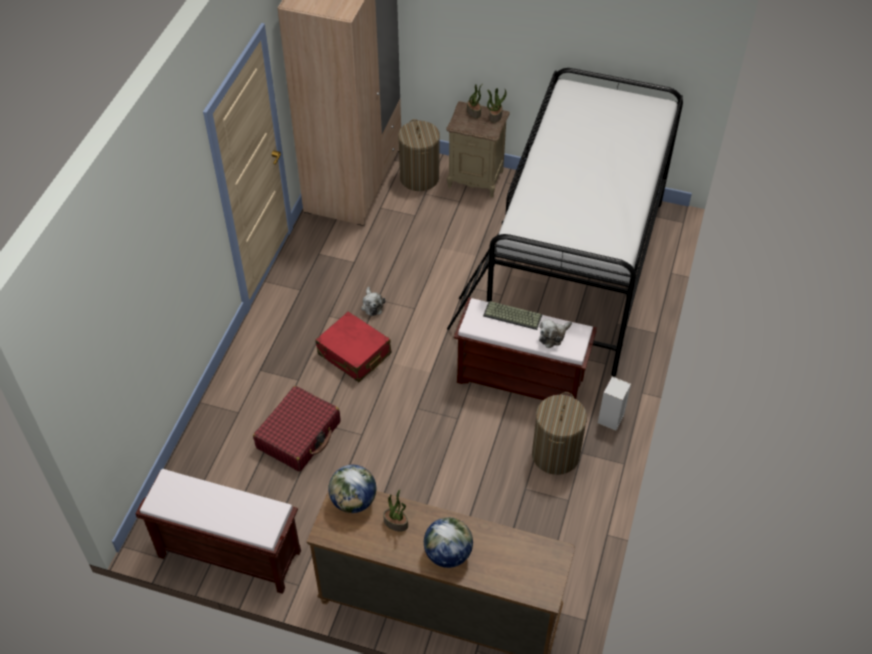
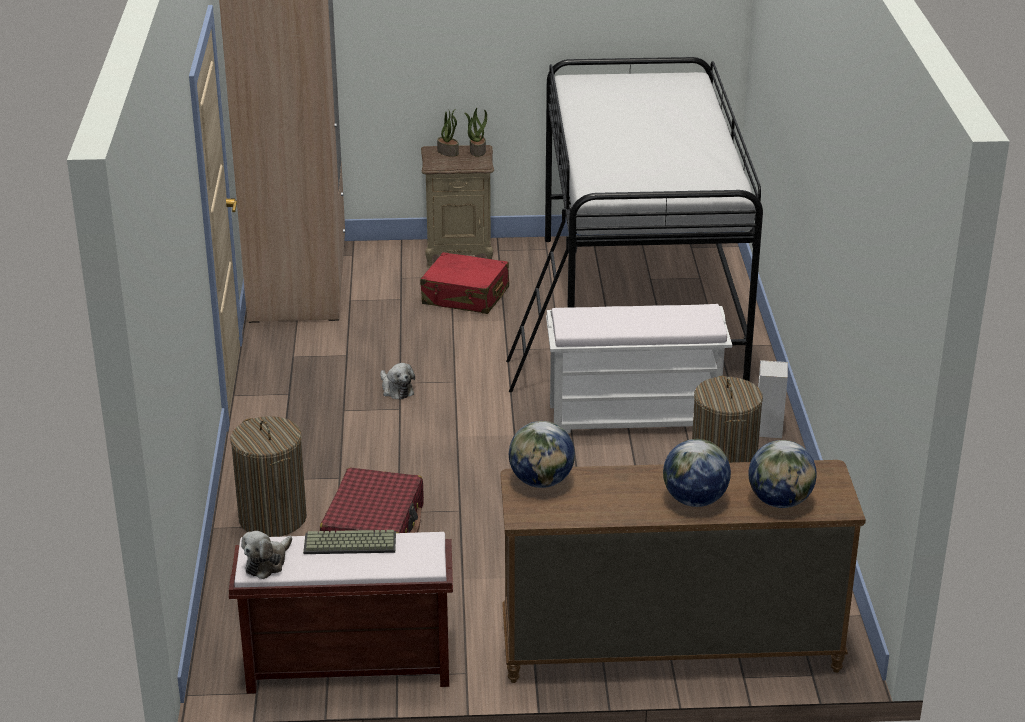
camera: 20 degrees left, 20 degrees down
(354, 354) = (401, 438): red suitcase -> red suitcase (465, 296)
(396, 523) = (610, 488): potted plant -> none
(419, 177) = (384, 265): laundry basket -> laundry basket (272, 518)
(506, 574) = (780, 501): none -> globe
(511, 316) = (614, 313): keyboard -> keyboard (349, 544)
(521, 379) = (635, 417): brown bench -> white bench
(553, 336) = (677, 320): plush toy -> plush toy (267, 563)

